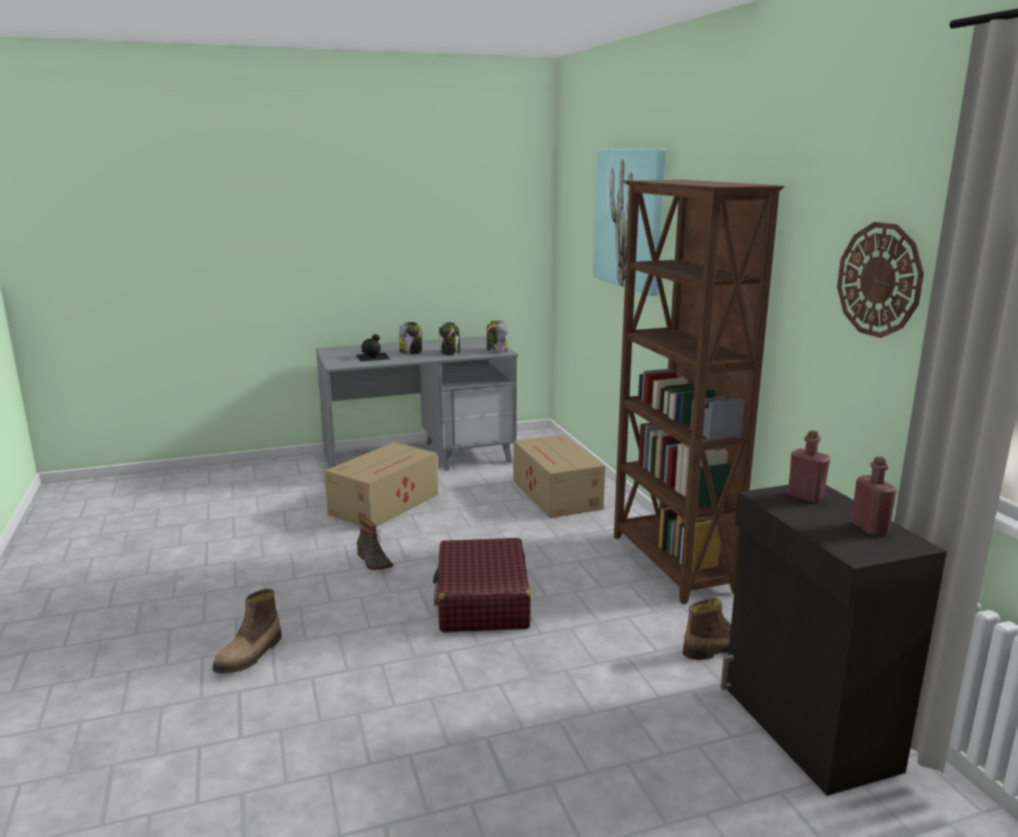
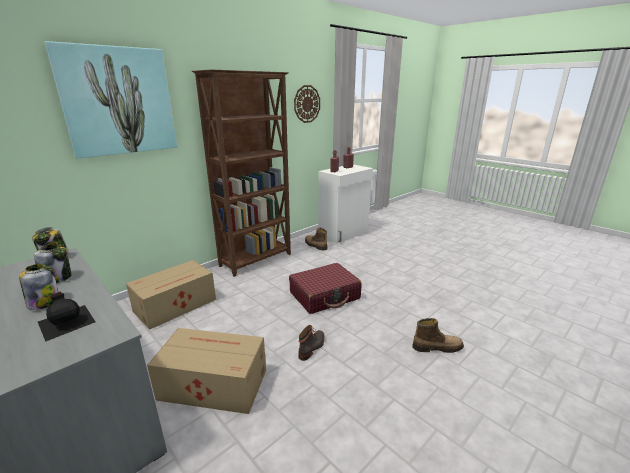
camera: 115 degrees left, 5 degrees up
(806, 728) = (344, 233): black cabinet -> white cabinet

